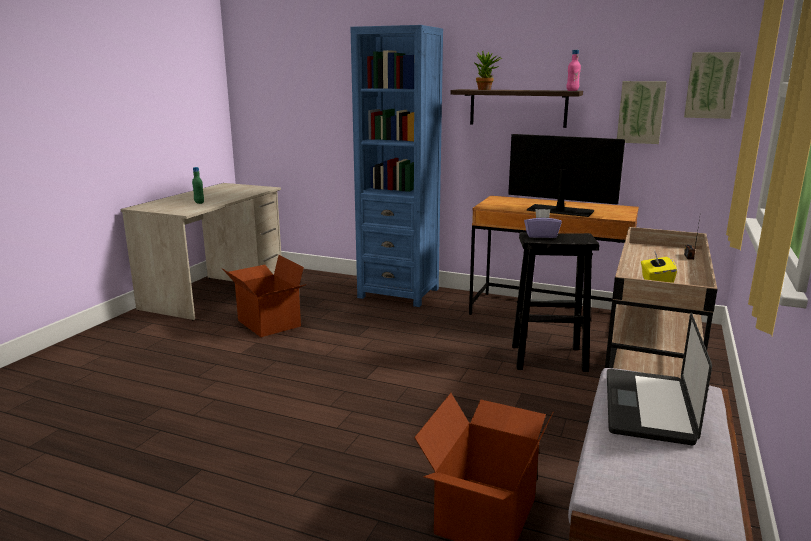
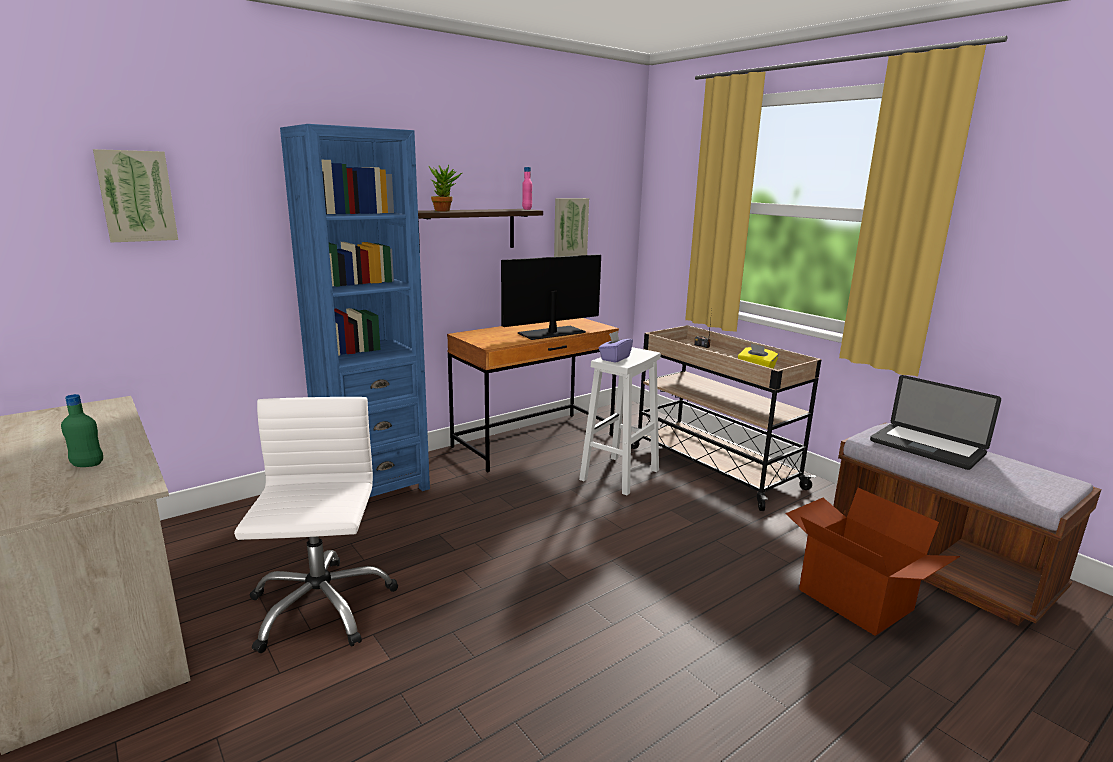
camera: 60 degrees left, 0 degrees up
(267, 323) = (320, 606): cardboard box -> white office chair
(547, 358) = (619, 475): black stool -> white stool
(711, 85) = (613, 201): picture -> picture (136, 196)

